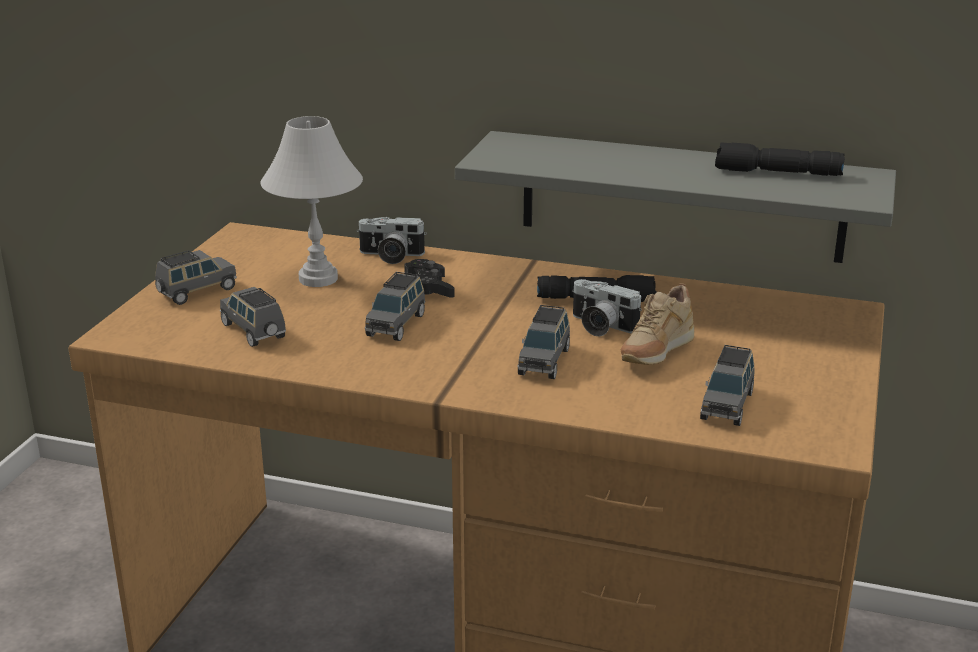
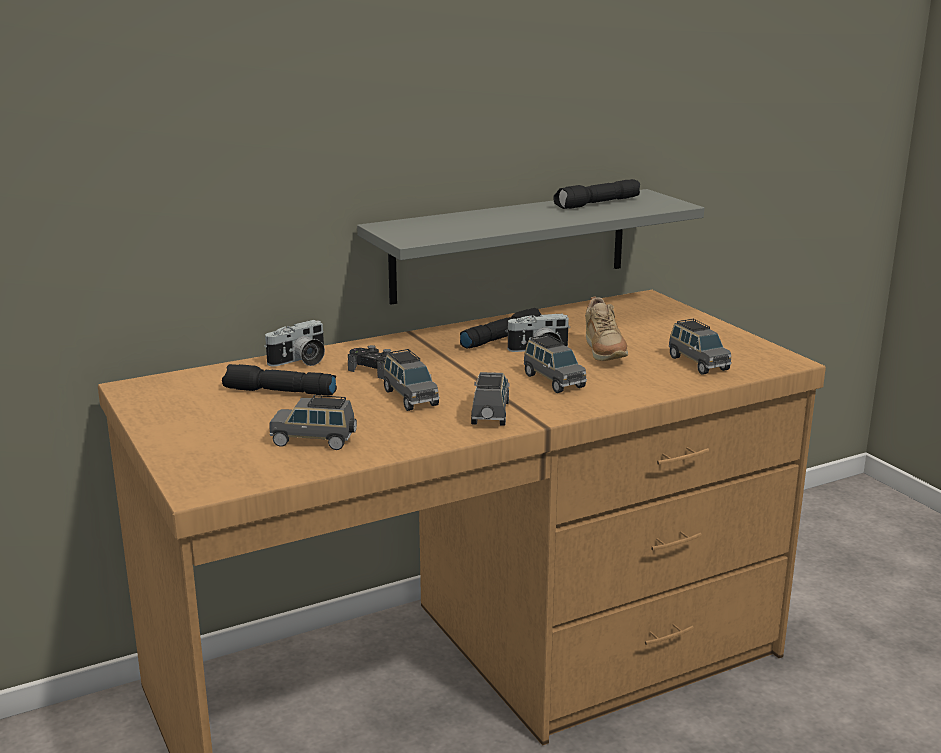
camera: 45 degrees left, 5 degrees down
(196, 292) = (197, 436): grey toy car -> grey toy car (490, 414)
(318, 278) = (279, 392): white table lamp -> black flashlight

